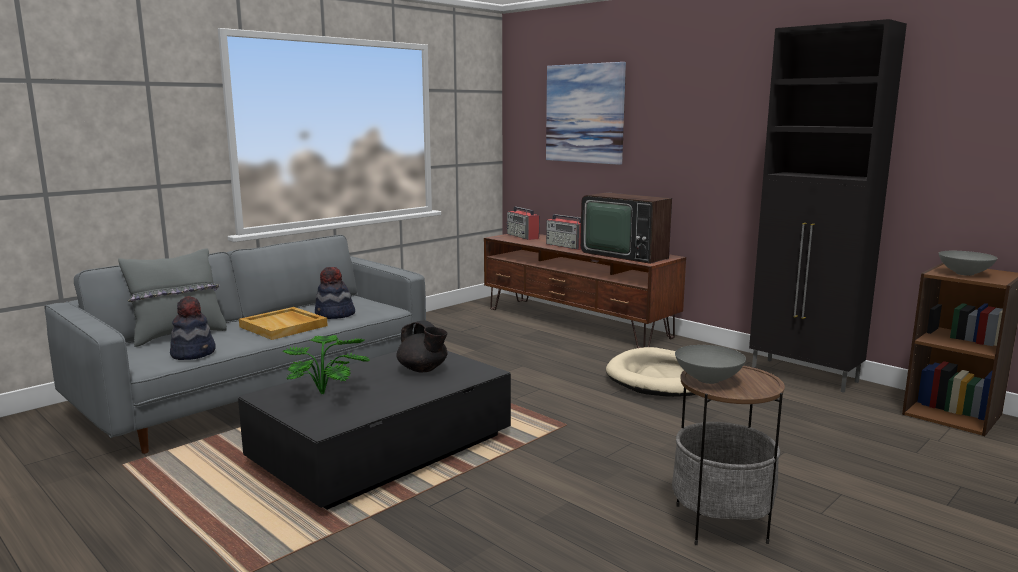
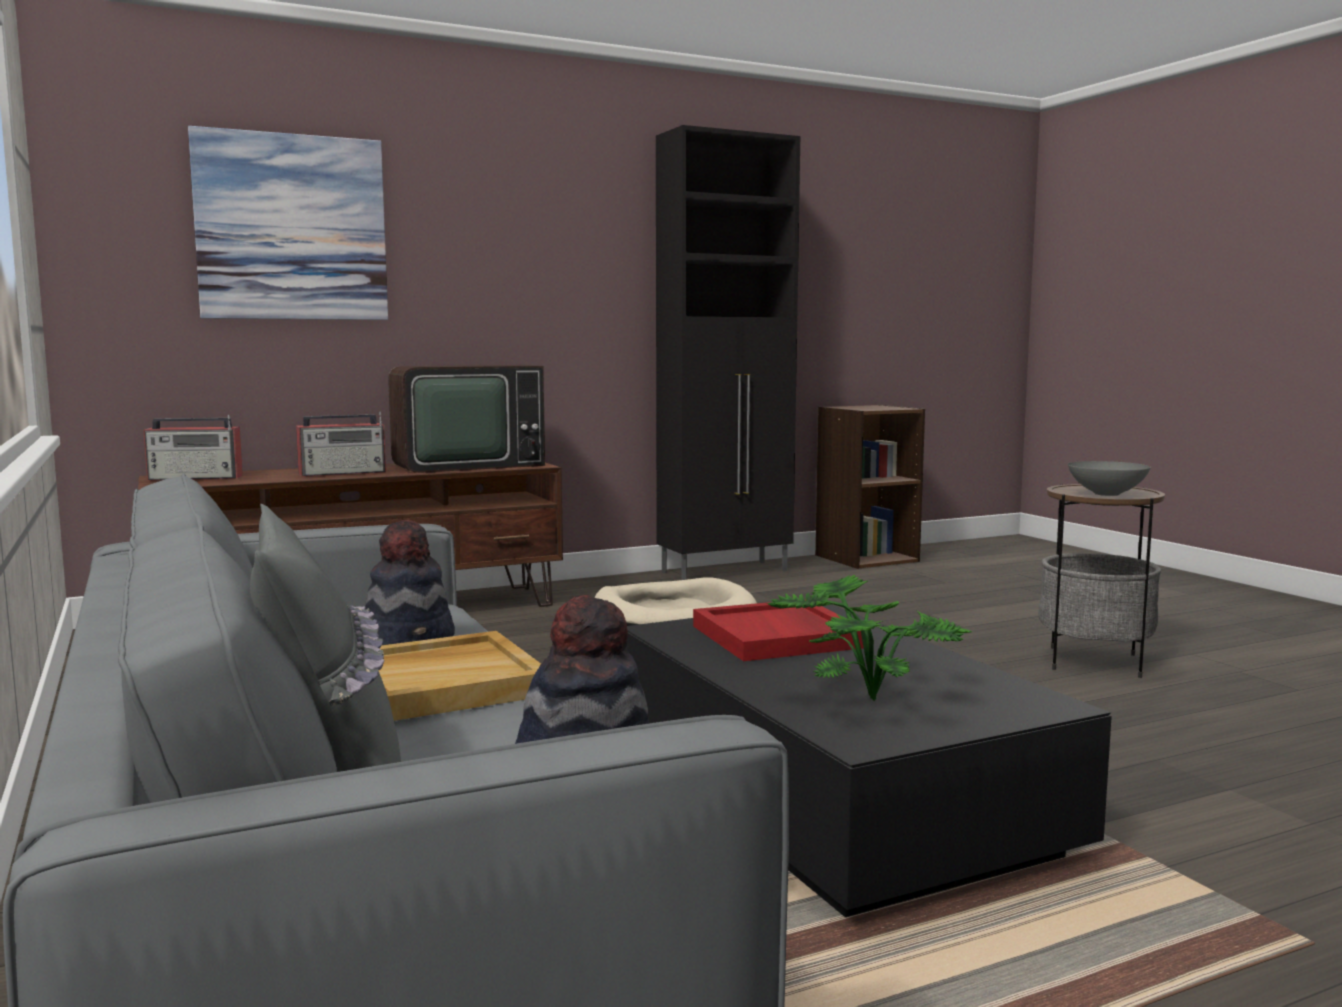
camera: 70 degrees left, 5 degrees down
(423, 369) = (779, 637): black teapot -> red tray
(965, 274) = (872, 408): grey bowl -> none

